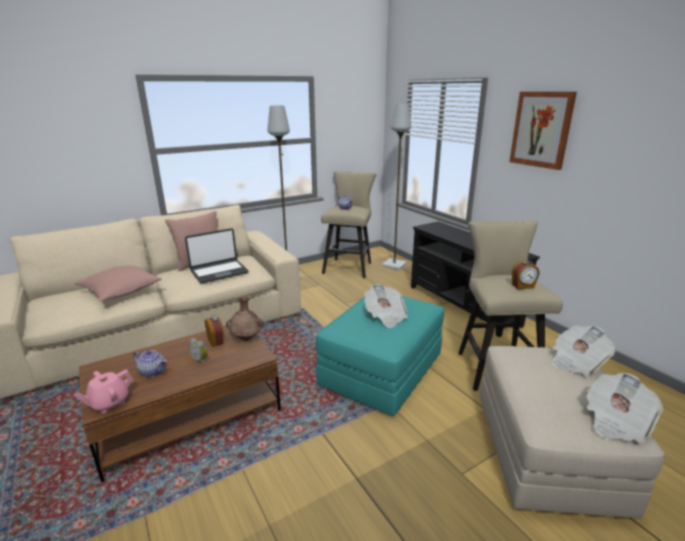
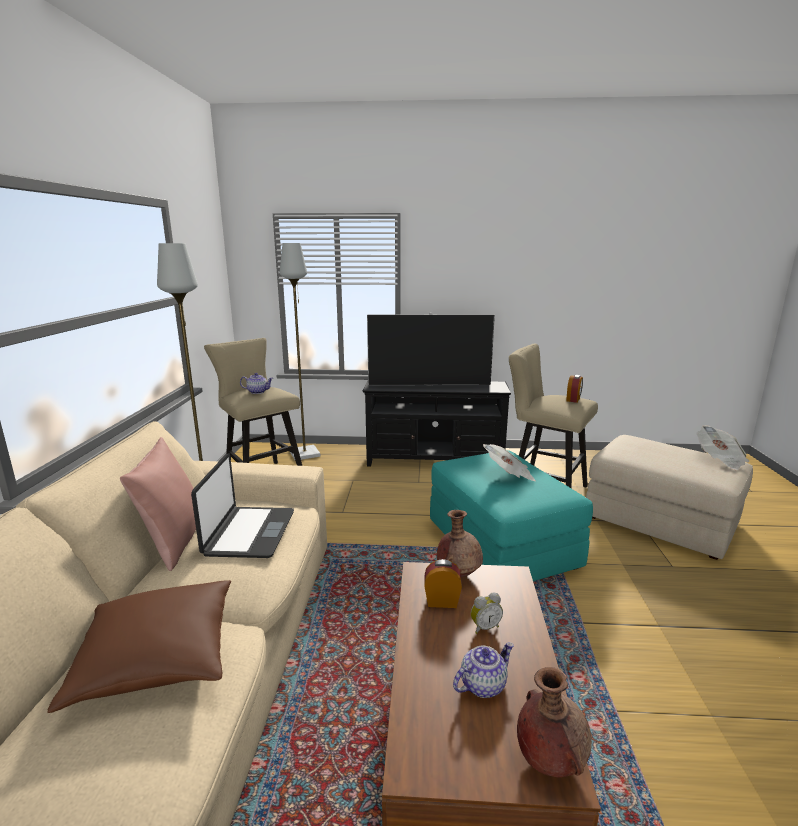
camera: 55 degrees left, 5 degrees down
(109, 403) = (549, 758): pink teapot -> brown vase
(121, 292) = (157, 658): pink pillow -> brown pillow
(465, 238) = (429, 385): none -> television
(541, 129) = (474, 263): picture -> none
(576, 362) = (643, 441): newspaper -> none

